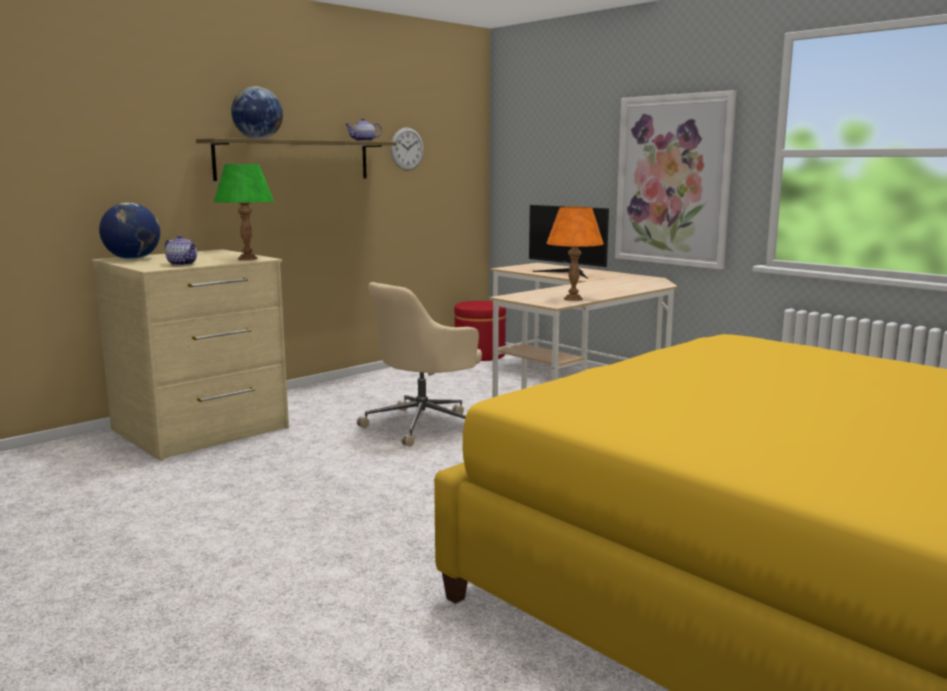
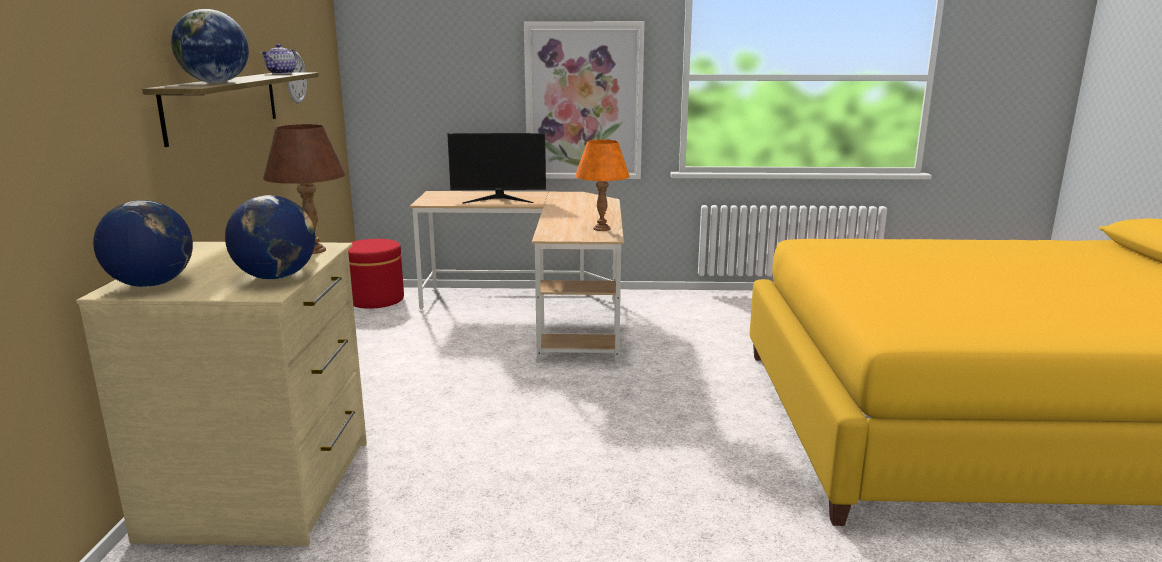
camera: 45 degrees left, 5 degrees up
(183, 264) = (276, 277): teapot -> globe
(247, 259) = (313, 251): green table lamp -> brown table lamp
(424, 425) = (489, 389): beige office chair -> none

